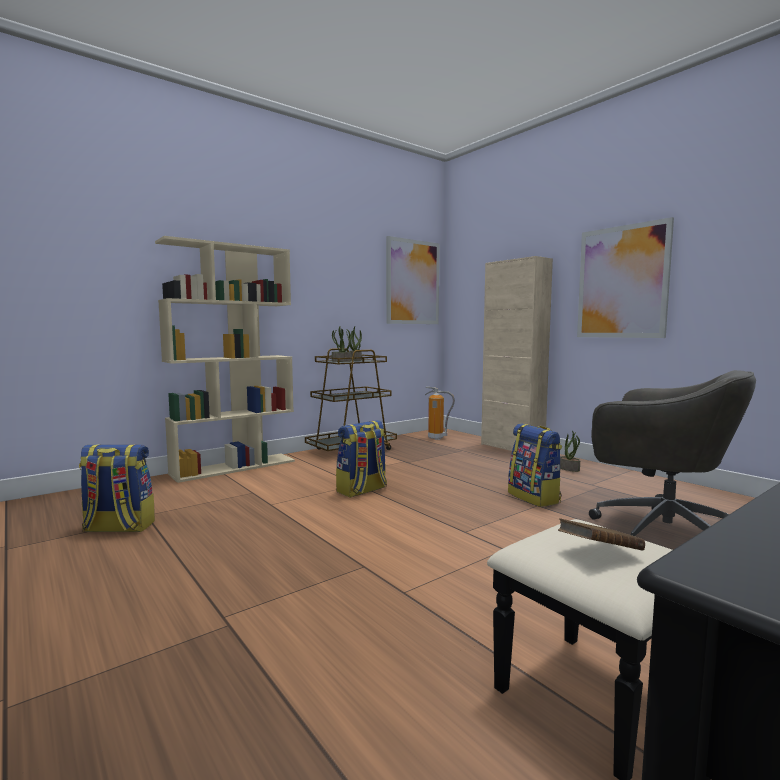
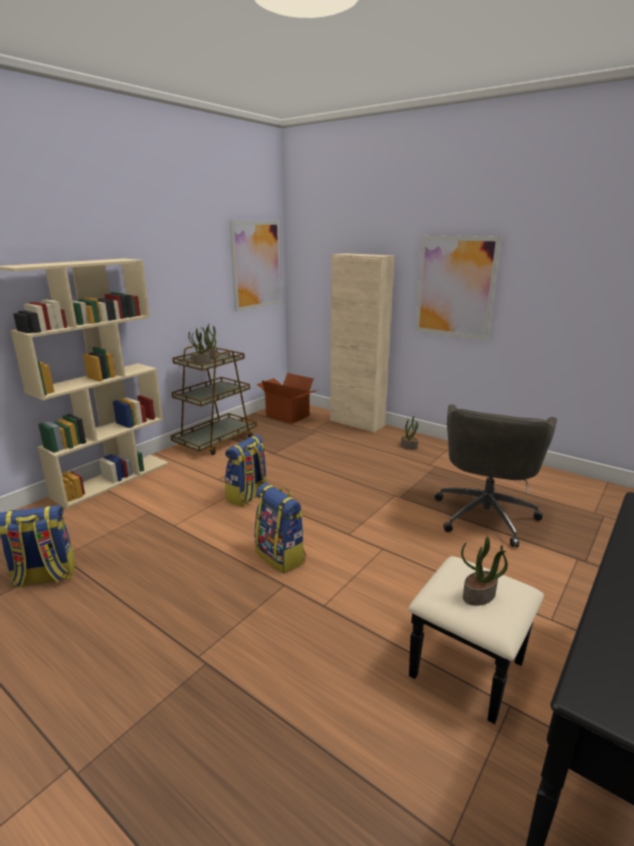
camera: 15 degrees left, 15 degrees up
(436, 438) = (288, 416): fire extinguisher -> cardboard box
(534, 498) = (390, 486): backpack -> backpack (281, 556)
(599, 552) = (479, 596): brown book -> potted plant
(660, 533) = (485, 514): grey office chair -> grey office chair turned 90 degrees clockwise

